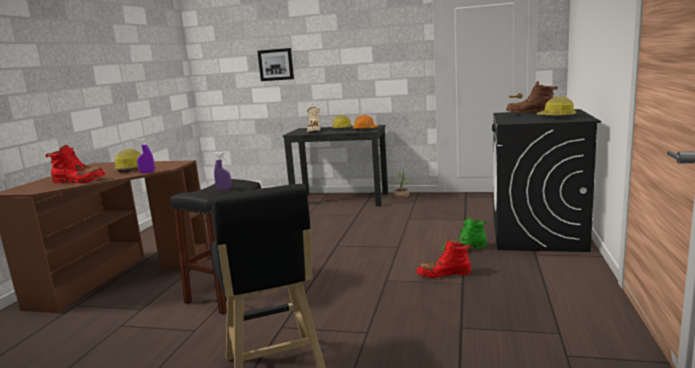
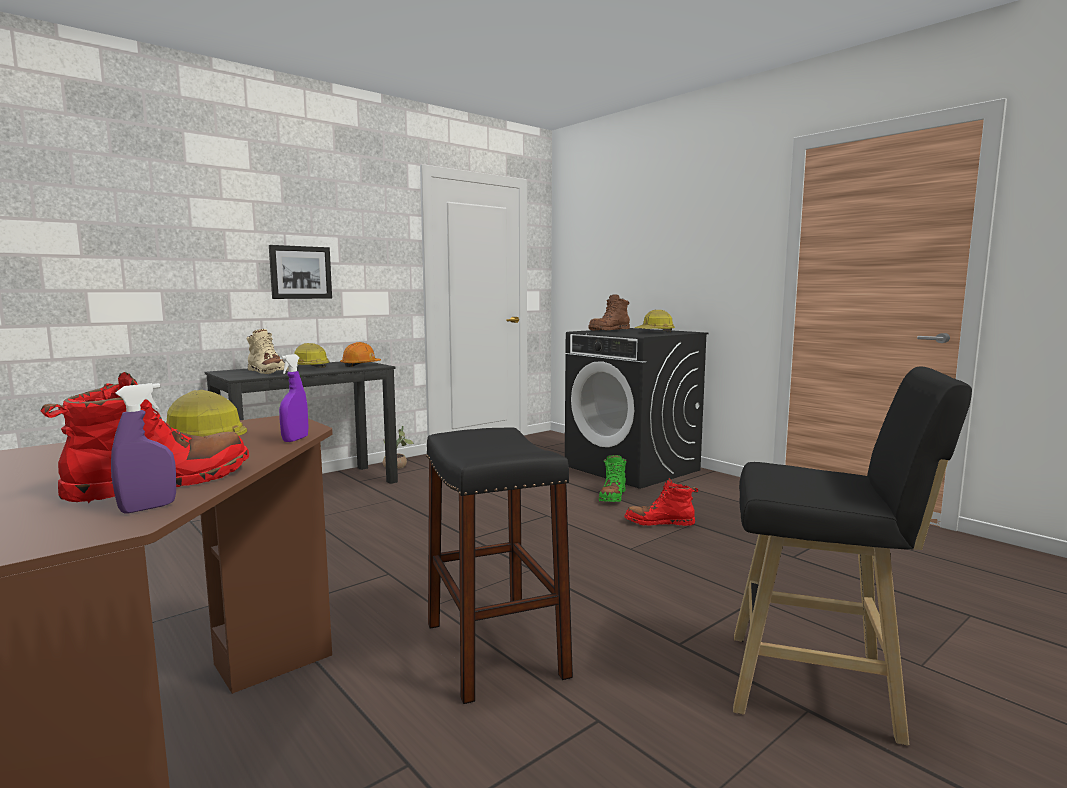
camera: 55 degrees left, 5 degrees down
(224, 189) = (507, 442): purple spray bottle -> purple spray bottle (148, 508)
(276, 64) = (155, 248): picture -> picture (300, 272)
(444, 274) = (659, 523): red boot -> red boot turned 60 degrees clockwise

